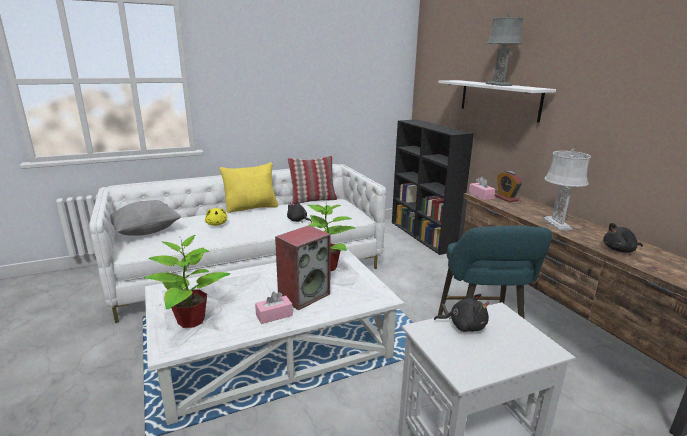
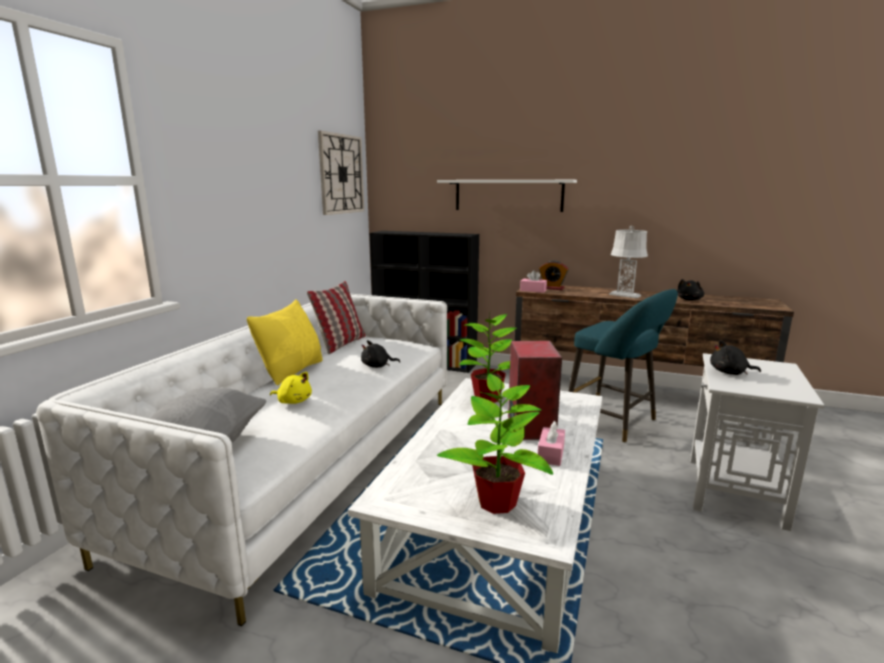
camera: 45 degrees left, 5 degrees down
(378, 72) = (341, 174): none -> wall clock
(464, 326) = (730, 373): black plush toy -> black plush toy turned 135 degrees counterclockwise
(498, 84) = (518, 179): grey table lamp -> none

